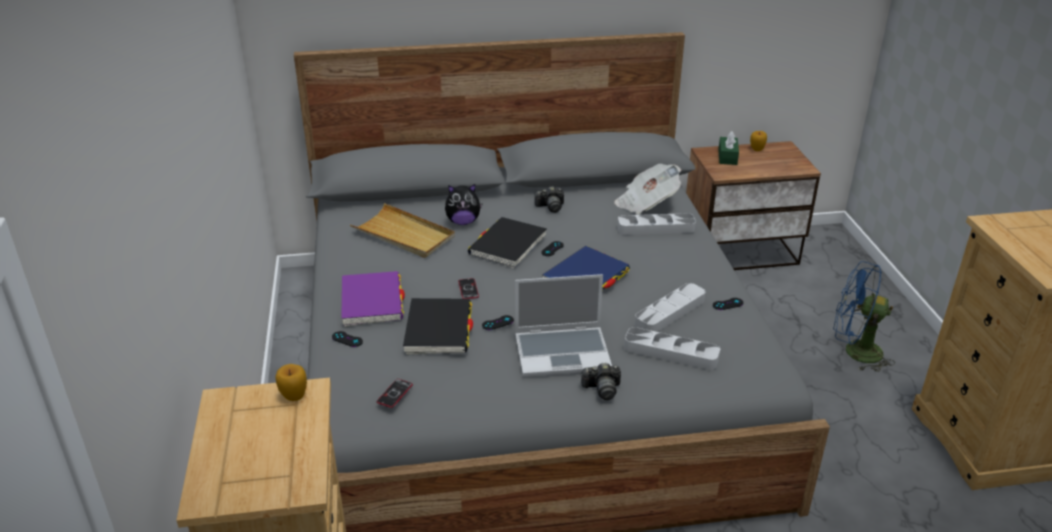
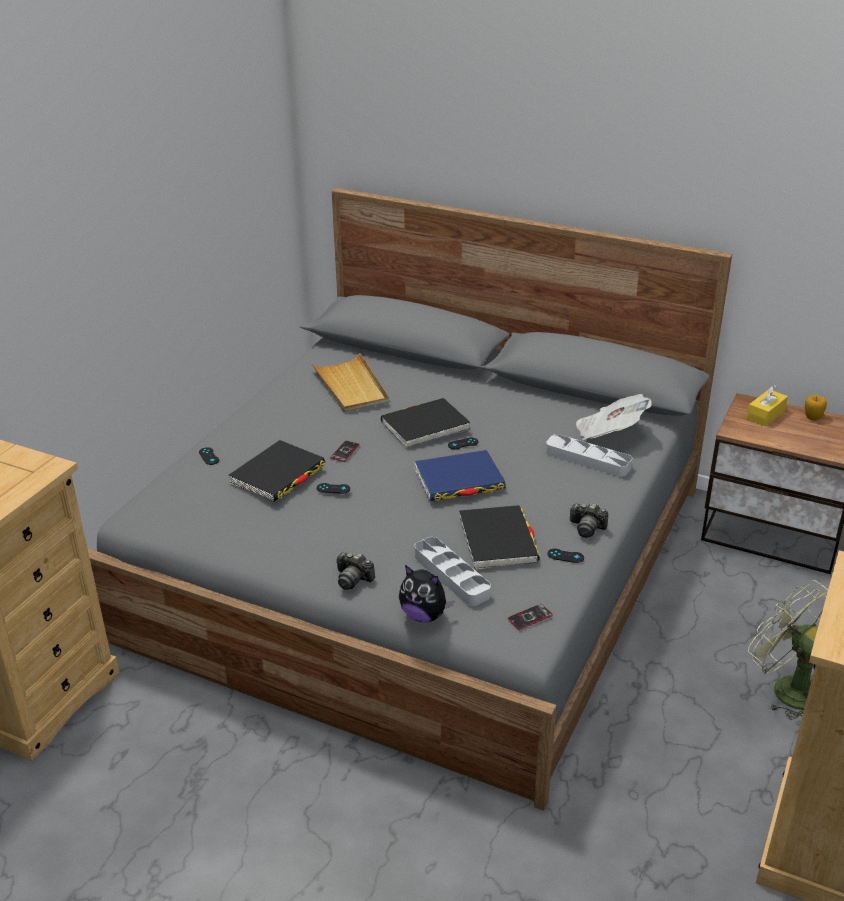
camera: 35 degrees right, 0 degrees up
(294, 396) = (38, 466): apple -> none
(372, 302) = (260, 433): purple book -> none
(394, 393) = (189, 511): phone -> phone (530, 617)
(463, 222) = (415, 392): plush toy -> plush toy (424, 615)
(550, 207) = (510, 405): camera -> camera (587, 528)
(563, 352) = (359, 535): laptop -> none
(670, 312) = (498, 541): grey tray -> black book
(727, 157) = (765, 415): green tissue box -> yellow tissue box
(854, 352) = (786, 688): blue fan -> green fan

